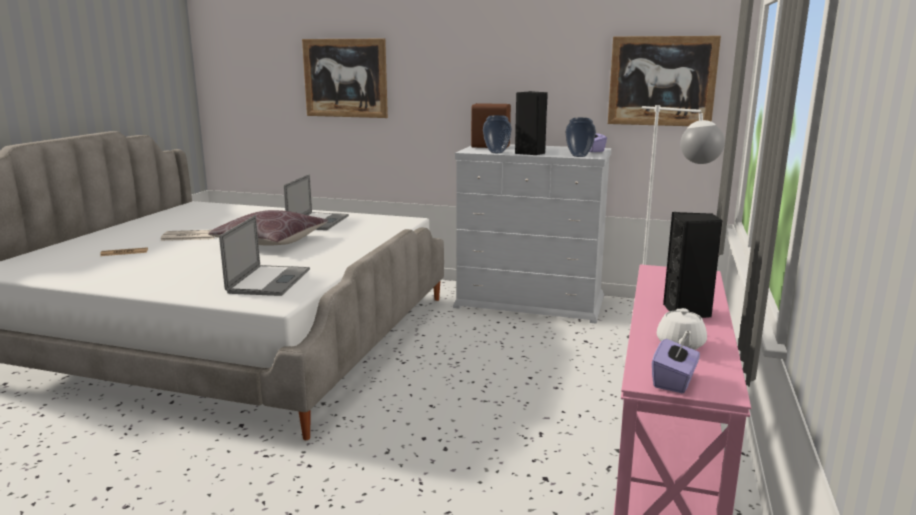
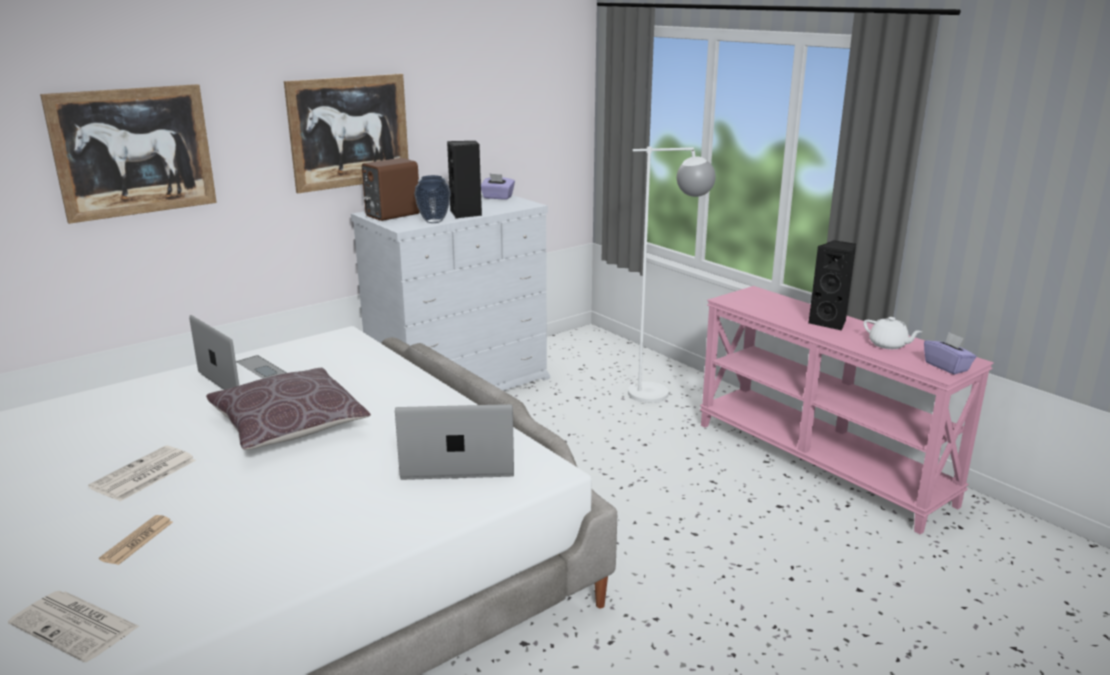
camera: 55 degrees left, 5 degrees up
(45, 265) = (76, 626): none -> newspaper
(269, 281) = (459, 460): laptop -> laptop turned 45 degrees counterclockwise
(579, 156) = (516, 207): vase -> none
(662, 81) = (529, 110): picture -> picture (349, 132)

